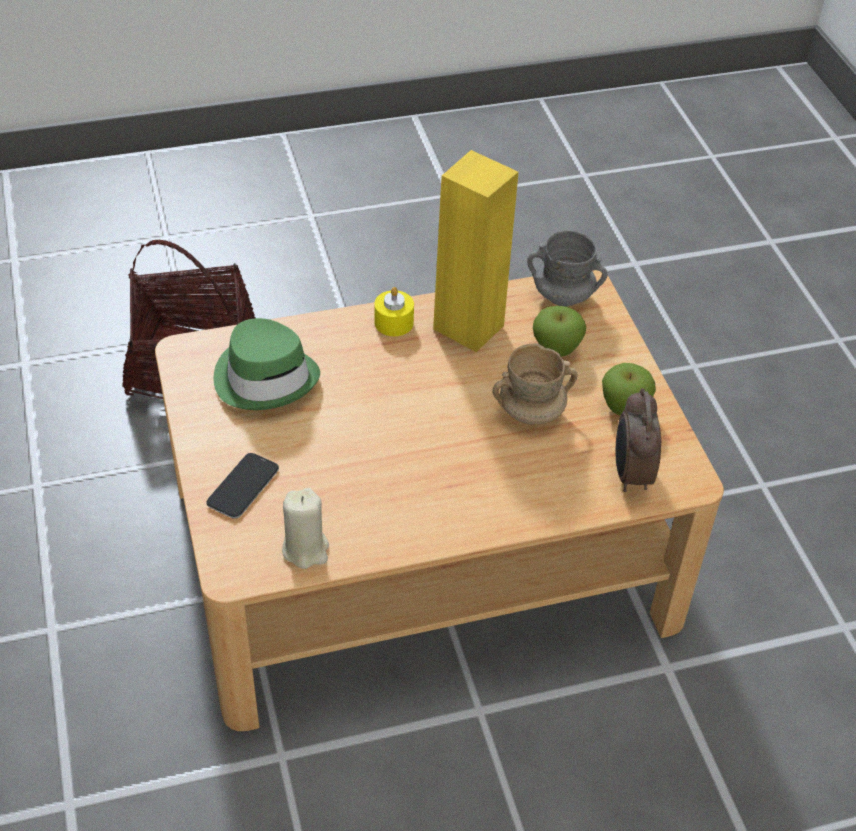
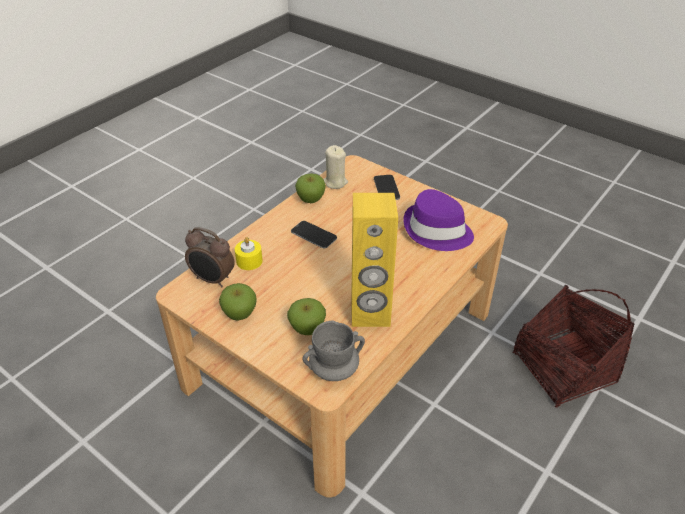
camera: 145 degrees right, 5 degrees down
(266, 378) = (437, 231): green hat -> purple hat
(379, 535) = (311, 200): none -> apple
(394, 322) = (413, 292): yellow candle -> yellow candle (249, 261)
(435, 467) = (313, 235): none -> phone
(531, 412) = (290, 284): beige mug -> none
(630, 475) = (212, 280): alarm clock -> alarm clock turned 150 degrees clockwise

